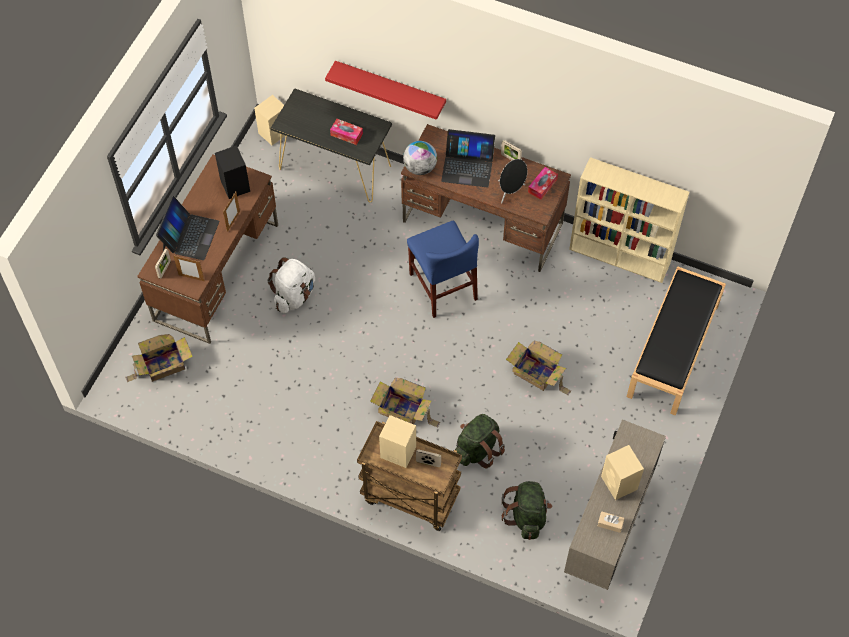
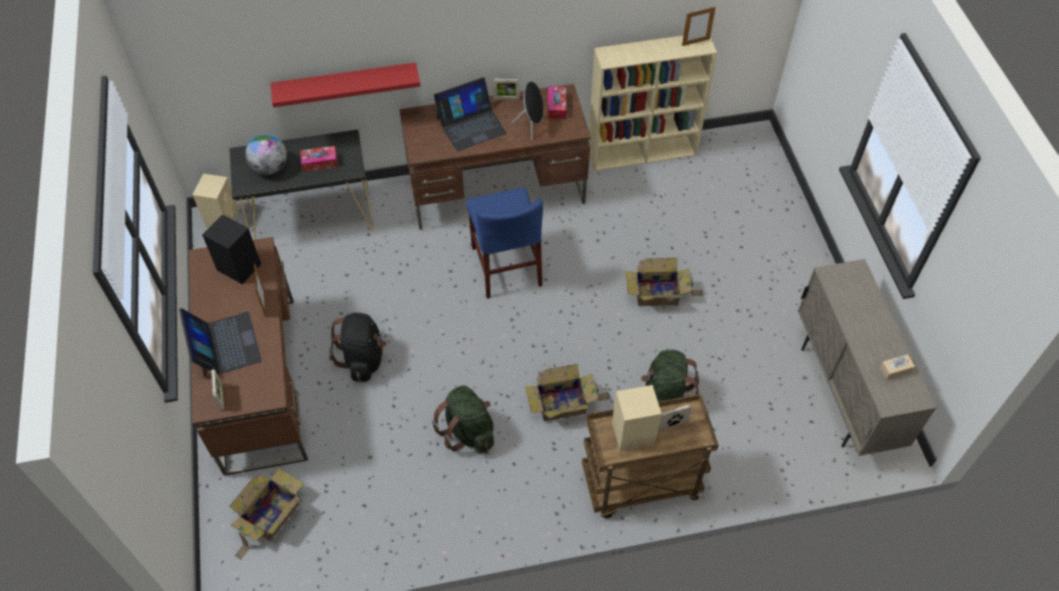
camera: 35 degrees left, 5 degrees down
(191, 278) = (260, 388): picture frame -> picture frame (695, 42)
(294, 296) = (363, 359): white backpack -> black backpack
(420, 167) = (425, 150): globe -> globe (270, 167)
(443, 286) = (506, 266): blue chair -> blue chair turned 45 degrees clockwise
(526, 516) = (763, 429): green backpack -> green backpack (468, 431)
(619, 483) = (867, 327): beige speaker -> none
(673, 351) = (757, 205): black bench -> none

